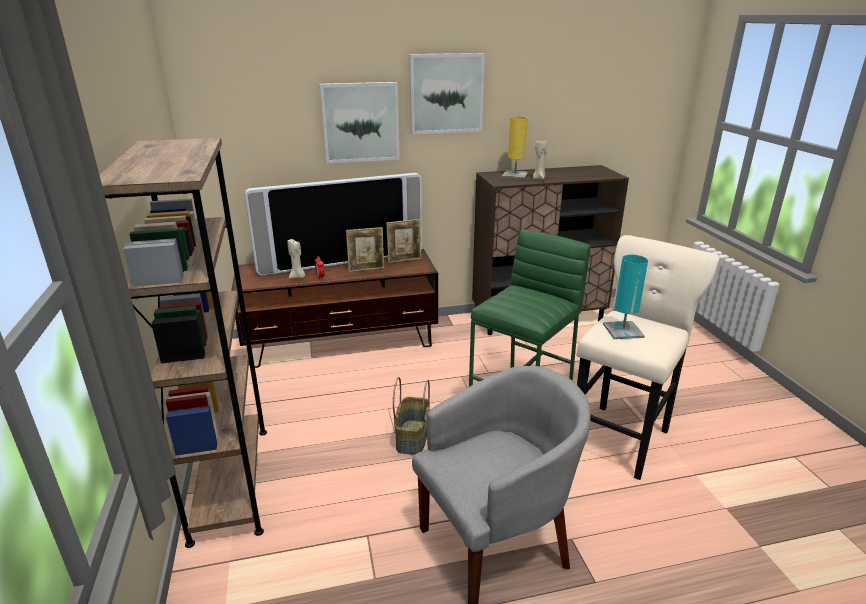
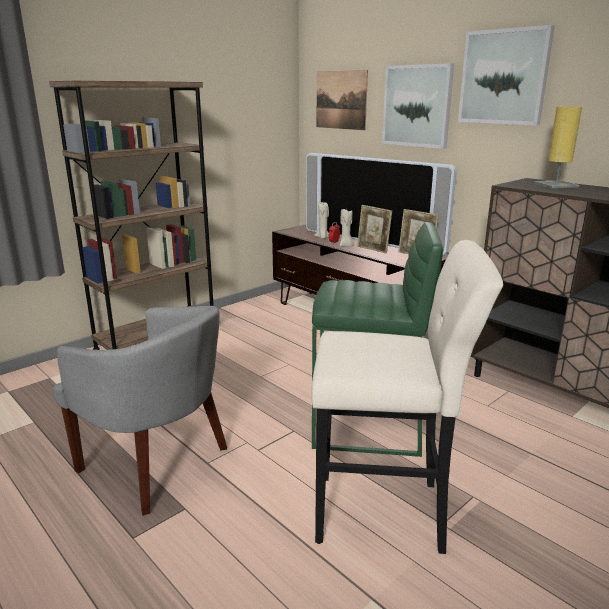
camera: 60 degrees right, 5 degrees down
(253, 122) = (341, 100): none -> picture
(412, 437) = (261, 385): basket -> none
(539, 178) = (570, 191): beige candle -> beige candle (346, 246)
(623, 330) = (366, 344): turquoise table lamp -> none

